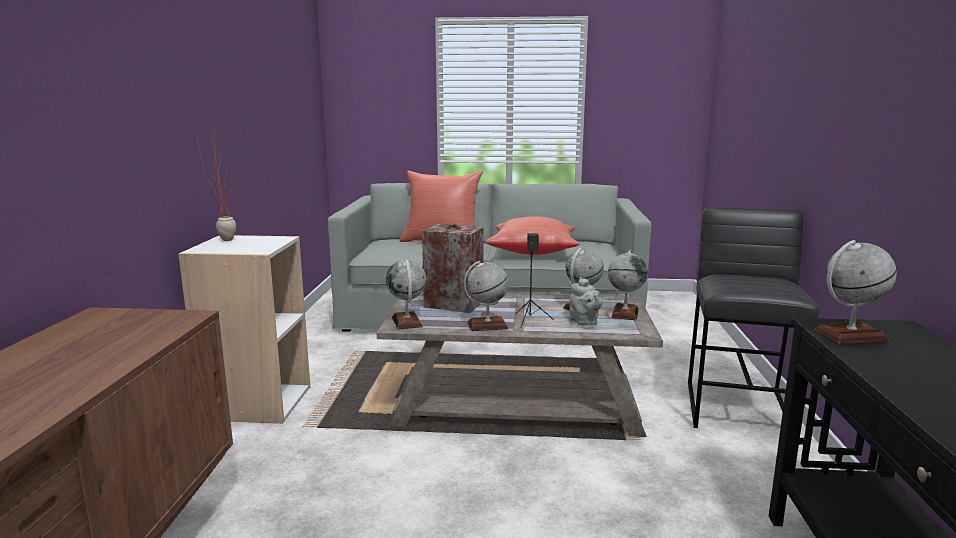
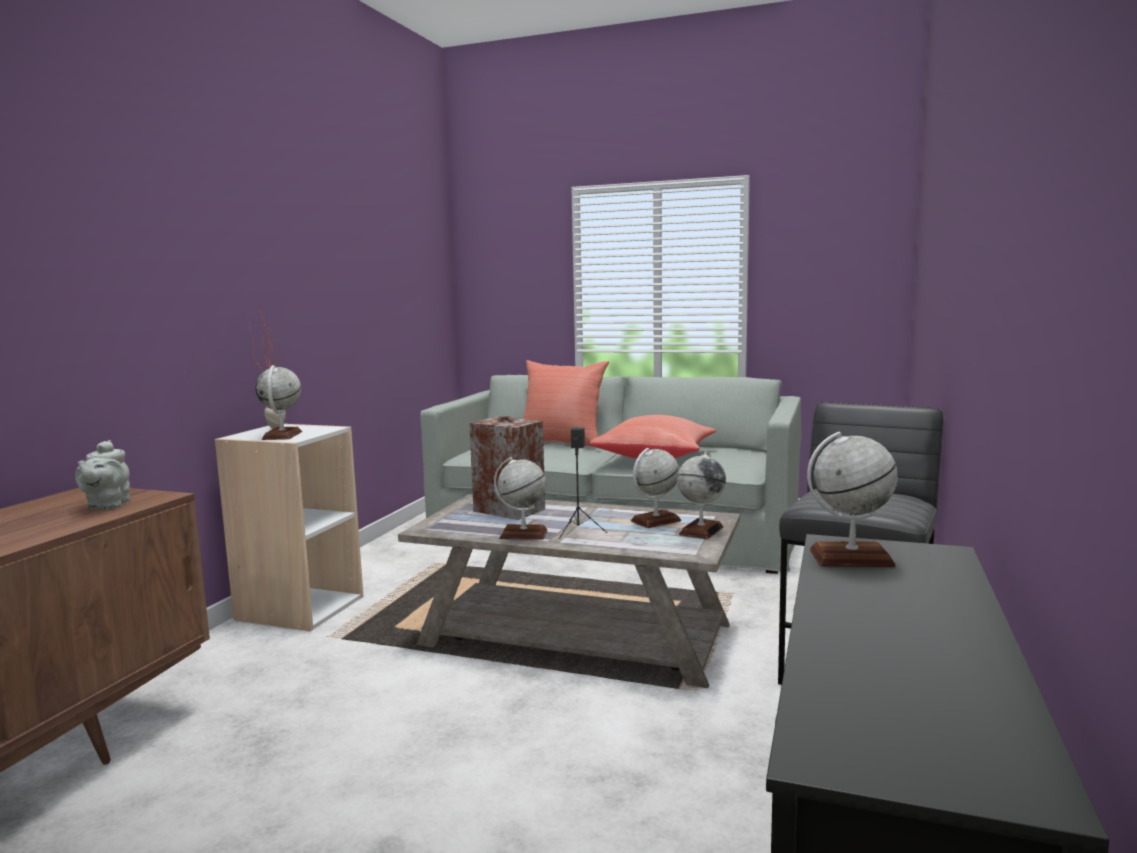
camera: 15 degrees right, 5 degrees down
(407, 322) = (440, 525): globe -> globe (282, 435)
(584, 322) = (640, 538): grey teapot -> grey teapot (107, 505)

